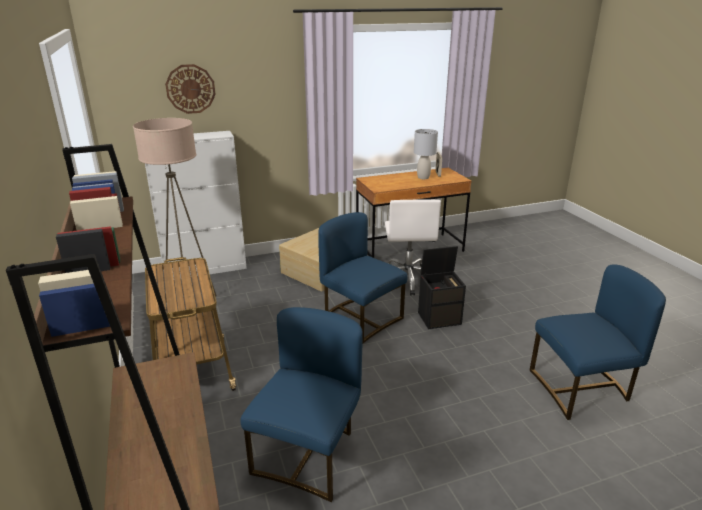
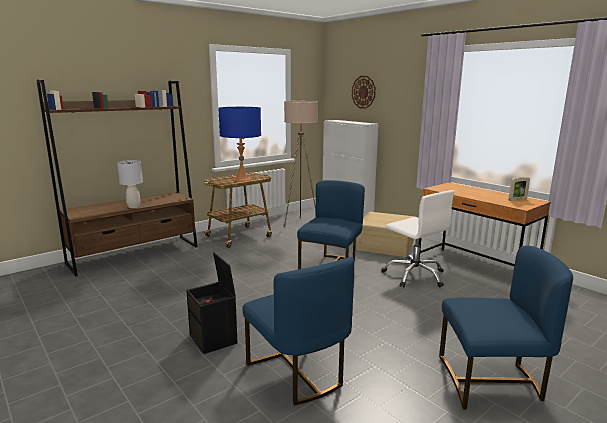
camera: 70 degrees right, 10 degrees down
(186, 281) = (242, 179): none -> blue table lamp
(309, 454) = (180, 274): blue chair -> blue chair (491, 382)
(408, 279) = (415, 275): white office chair -> white office chair turned 105 degrees counterclockwise
(423, 177) = (494, 196): grey table lamp -> grey table lamp (133, 207)
(440, 318) = (362, 295): black storage box -> black storage box (214, 339)

